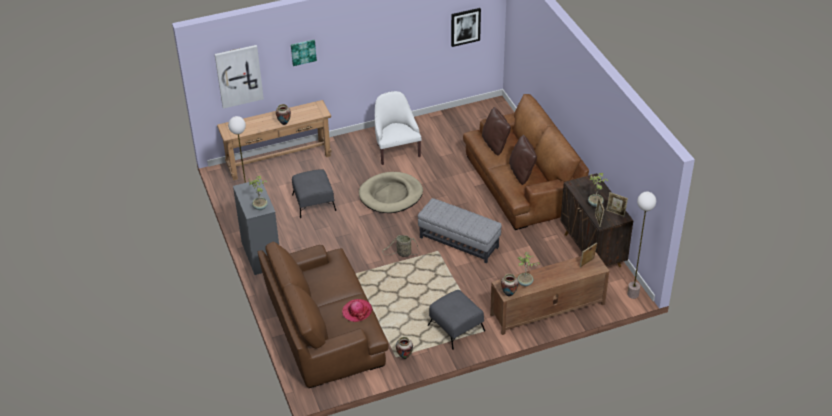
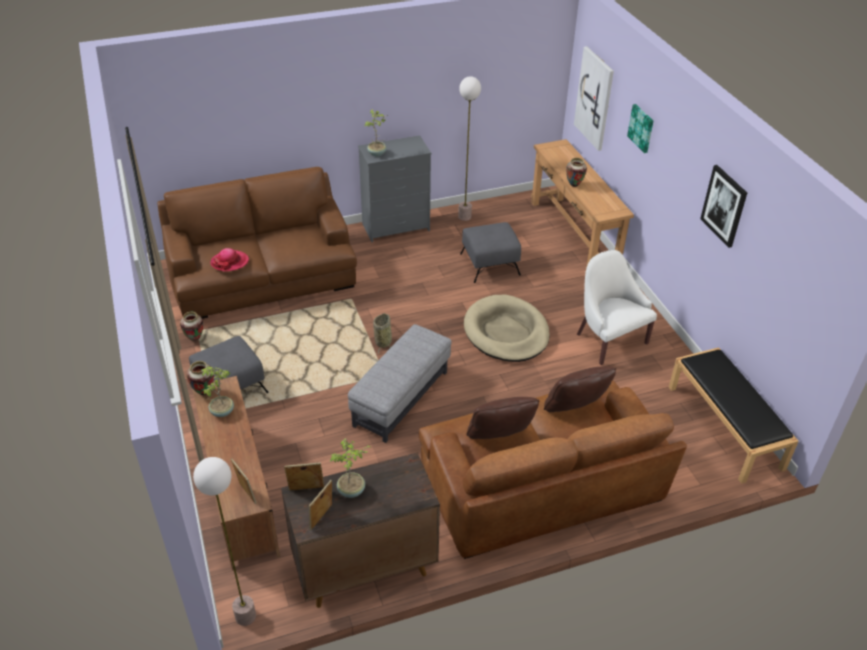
camera: 90 degrees right, 0 degrees up
(396, 151) = (608, 339): white armchair -> white armchair turned 105 degrees counterclockwise
(465, 26) = (792, 299): picture -> picture (724, 206)
(470, 113) = (725, 427): none -> black bench

